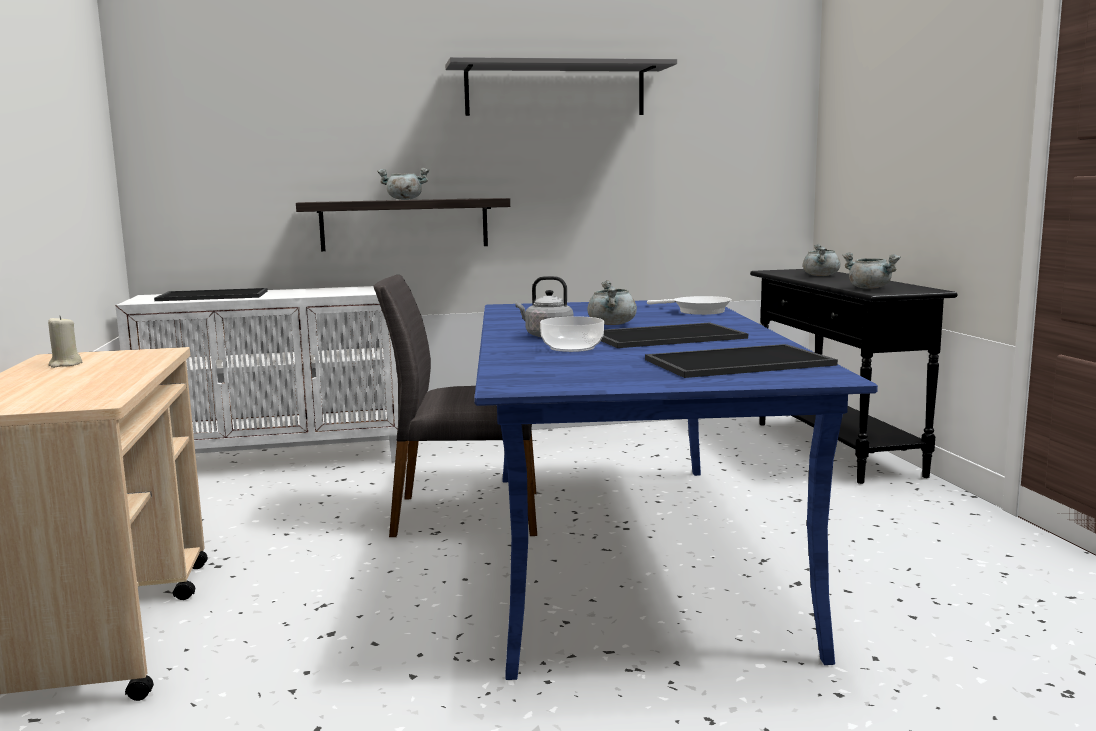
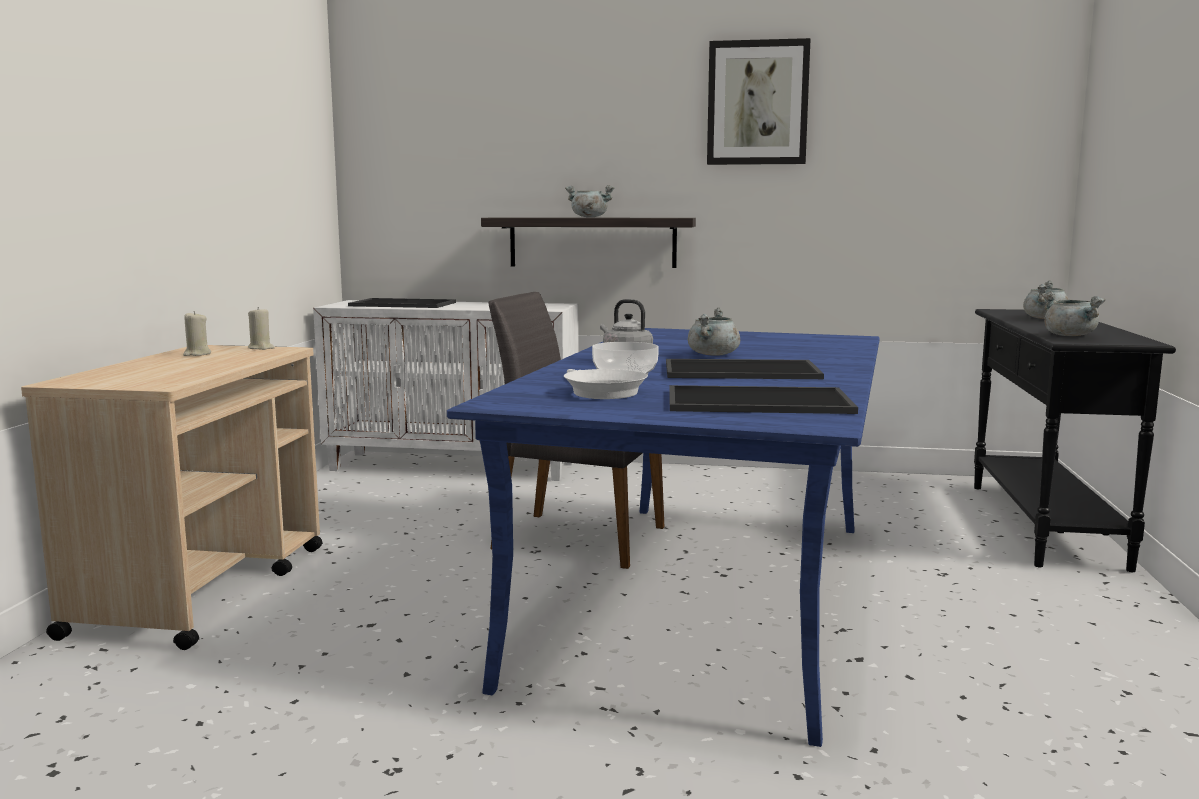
camera: 20 degrees right, 0 degrees up
(130, 352) = (261, 348): none -> beige candle
(555, 90) = (757, 103): grey shelf -> picture
(697, 311) = (832, 348): white frying pan -> white frying pan (601, 392)

